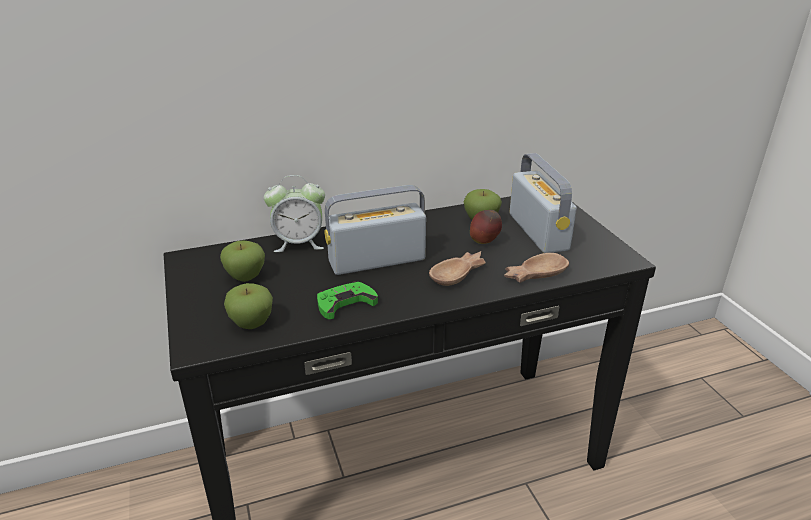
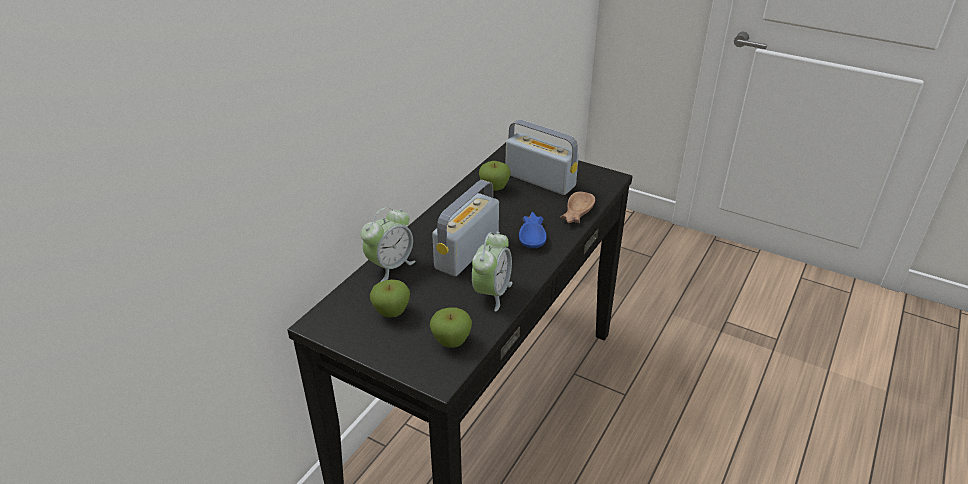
camera: 40 degrees left, 5 degrees up
(345, 303) = (492, 293): green game controller -> alarm clock
(459, 274) = (533, 235): brown bowl -> blue bowl
(484, 242) = (518, 204): apple -> none

